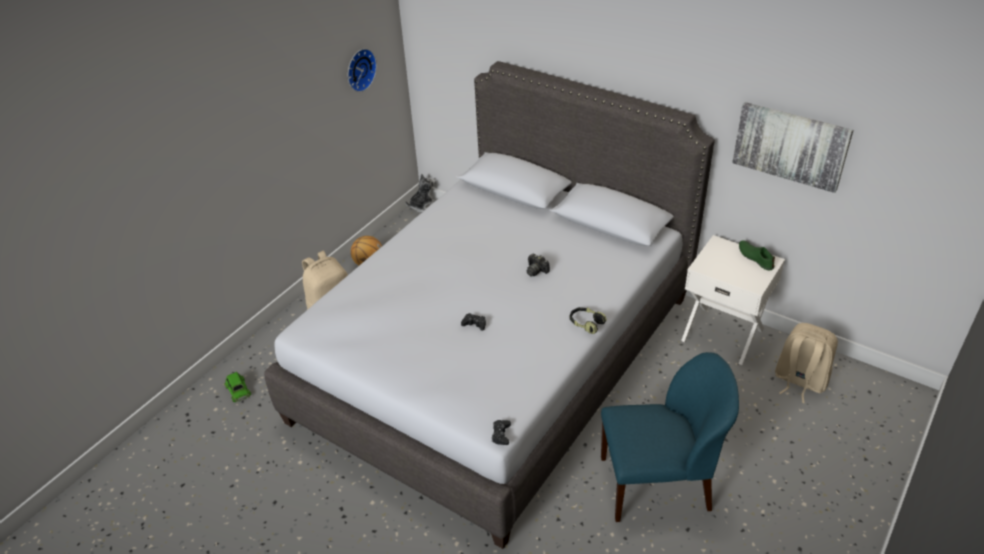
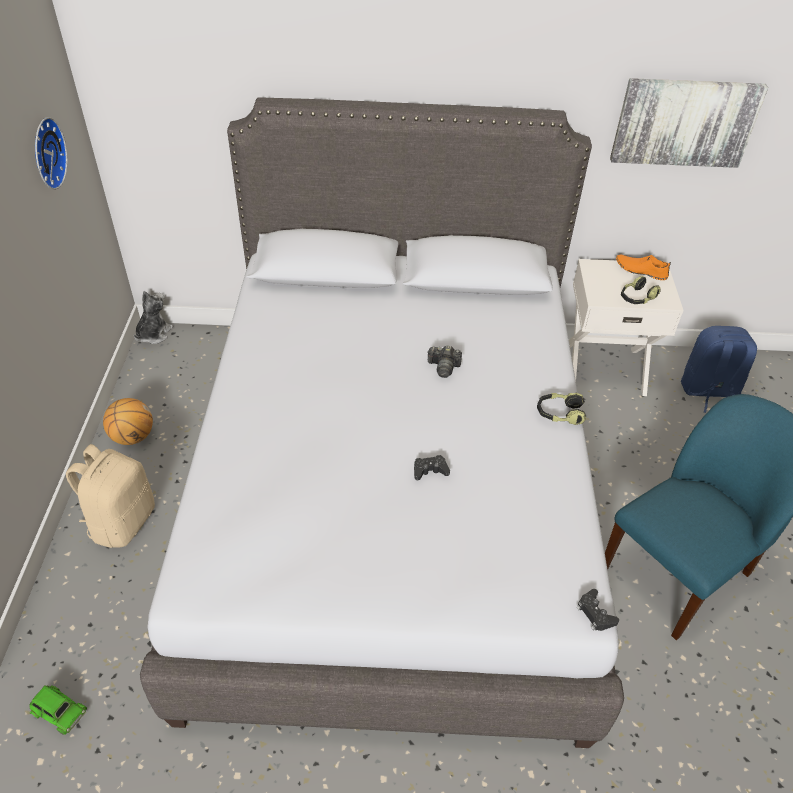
camera: 35 degrees left, 5 degrees up
(731, 275) = (637, 298): none -> headphones
(755, 257) = (640, 270): green shoe -> orange shoe
(799, 381) = (708, 391): beige backpack -> blue backpack

